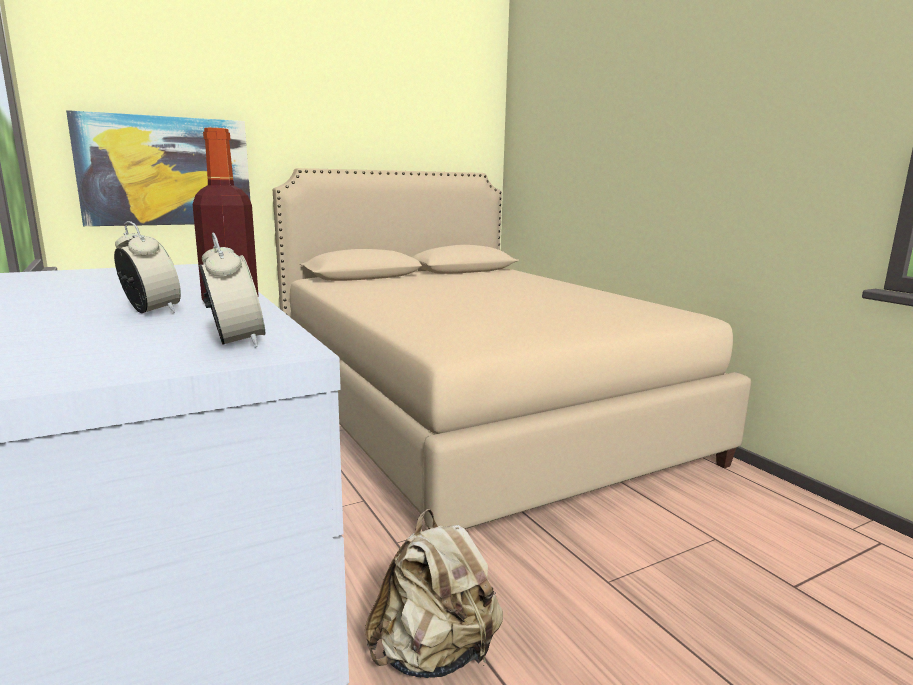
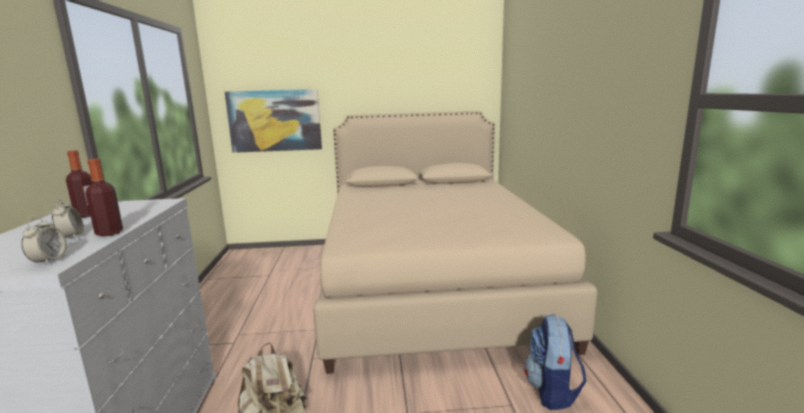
camera: 25 degrees right, 0 degrees up
(67, 286) = (87, 215): none -> bottle
(740, 513) = (552, 392): none -> backpack

